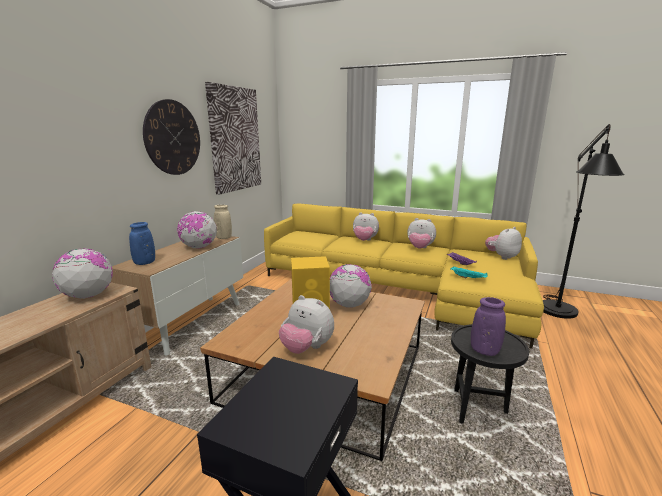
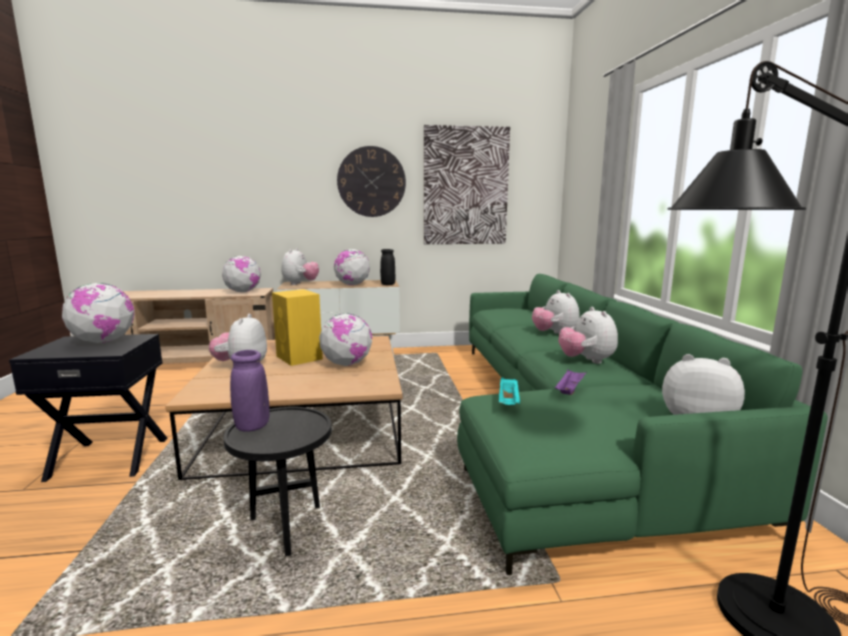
camera: 60 degrees right, 5 degrees down
(145, 263) = (300, 284): blue vase -> plush toy
(224, 238) = (388, 284): beige vase -> black vase
(276, 393) = (104, 341): none -> globe
(399, 288) = (562, 422): yellow sofa -> green sofa

